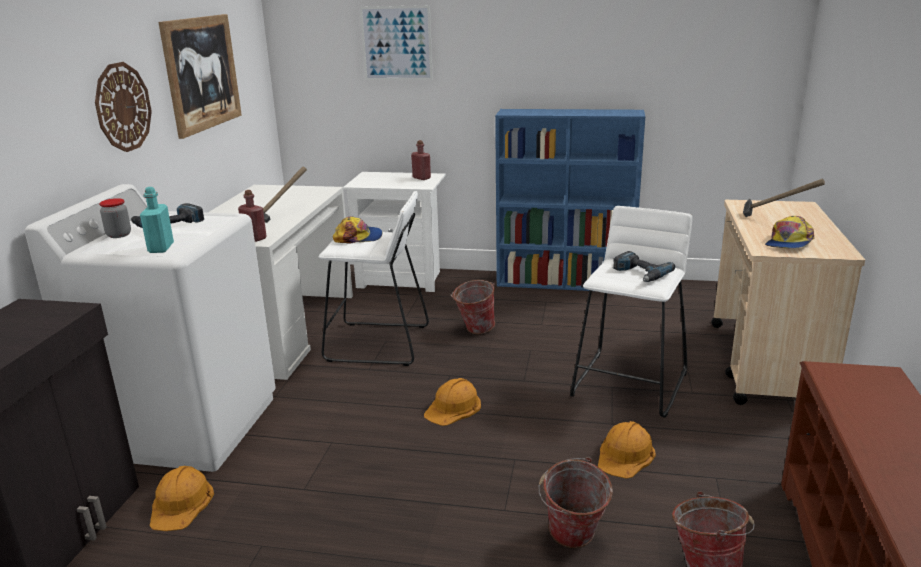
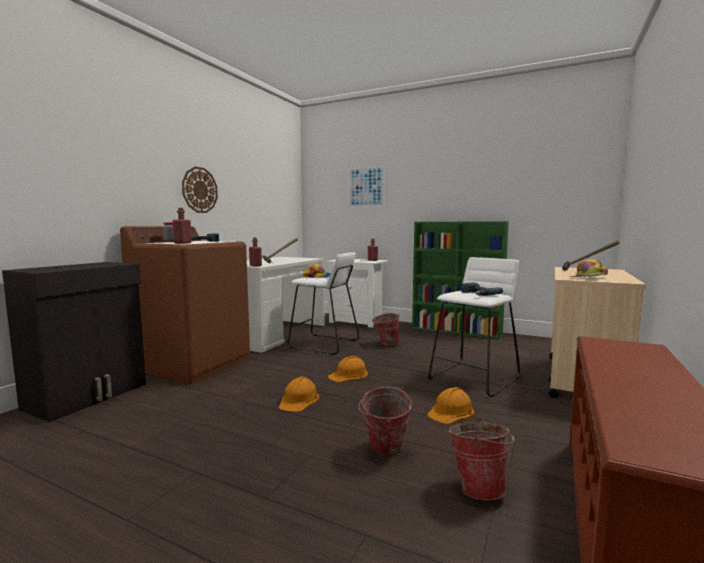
camera: 15 degrees right, 15 degrees down
(161, 248) = (182, 243): turquoise bottle -> red bottle
(181, 503) = (160, 394): orange hard hat -> orange hard hat (299, 400)
(187, 425) = (193, 364): white washing machine -> brown washing machine
(202, 73) = (255, 190): picture -> none
(566, 282) = (457, 331): blue bookcase -> green bookcase

